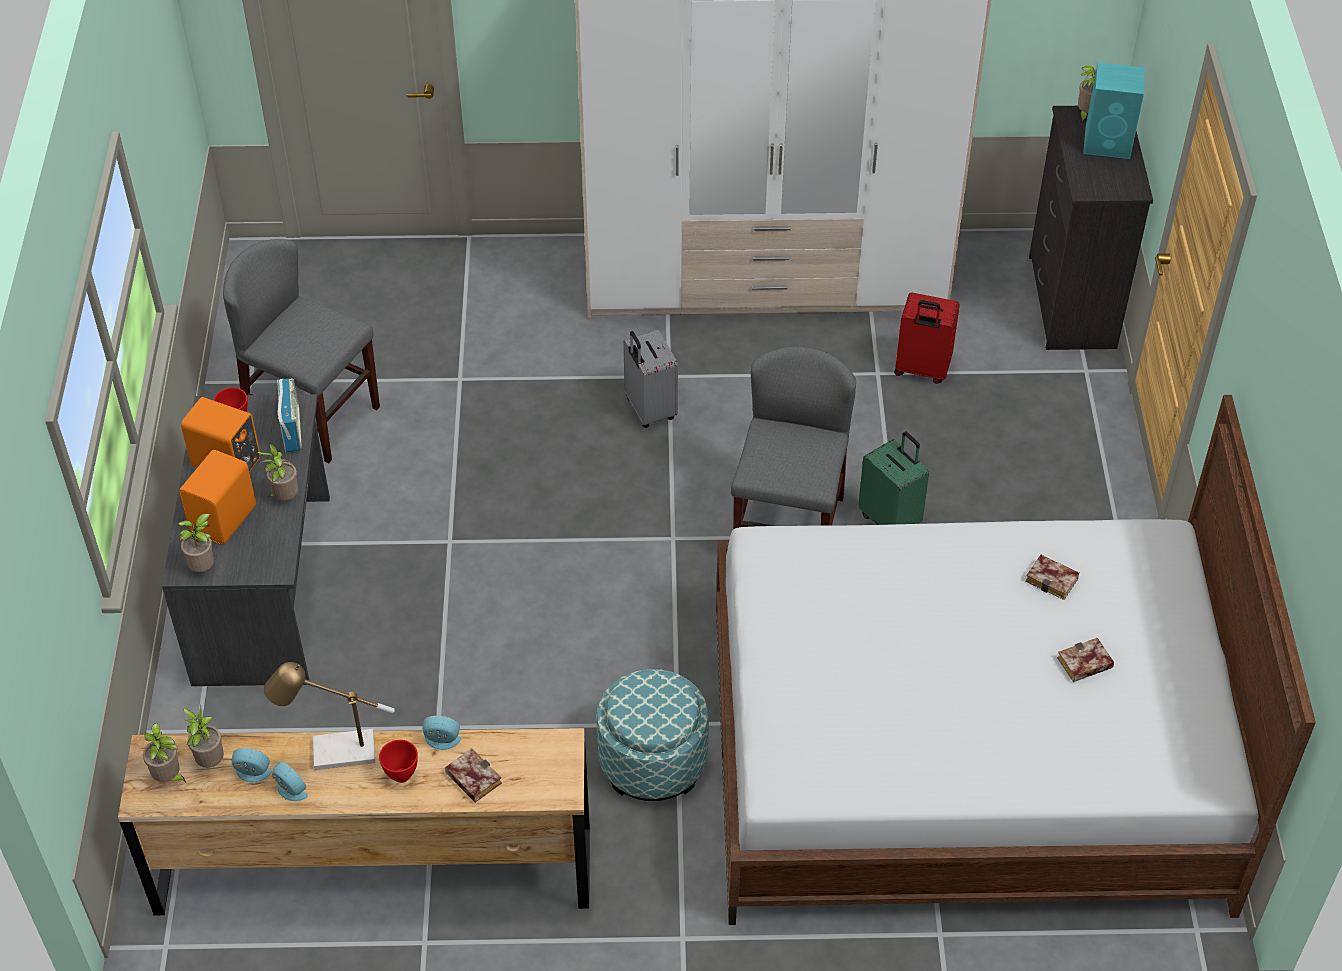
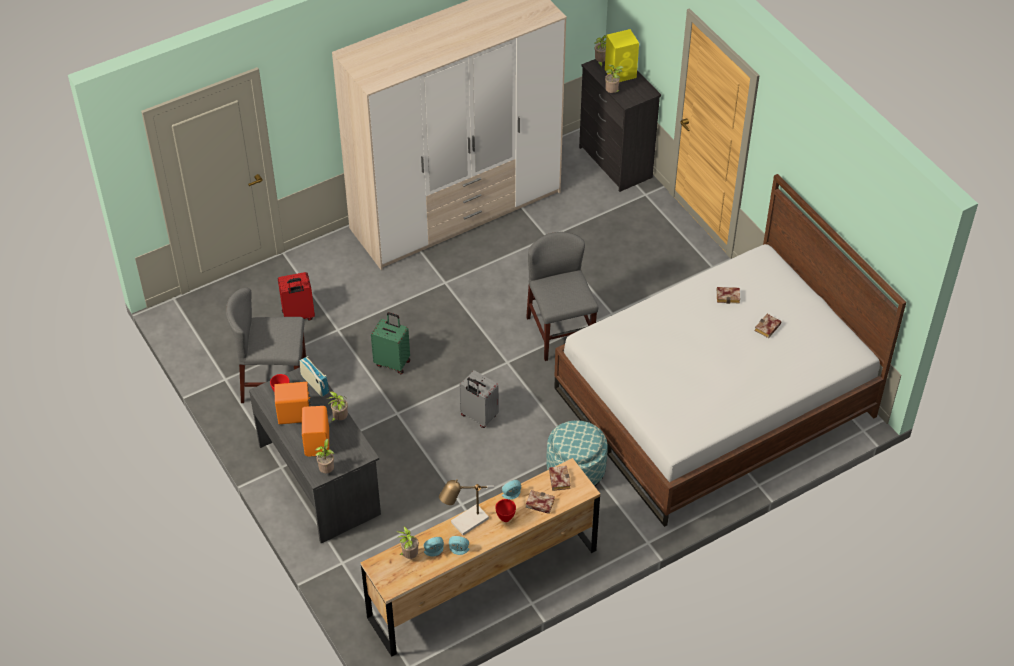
camera: 30 degrees left, 0 degrees up
(169, 777) = (395, 572): potted plant -> potted plant (612, 93)
(534, 752) = (558, 479): none -> book
(649, 410) = (447, 304): grey suitcase -> grey suitcase (478, 416)
(891, 521) = (605, 307): green suitcase -> green suitcase (393, 362)
(921, 370) = (567, 227): red suitcase -> red suitcase (298, 316)
(1109, 143) = (621, 73): turquoise speaker -> yellow speaker

